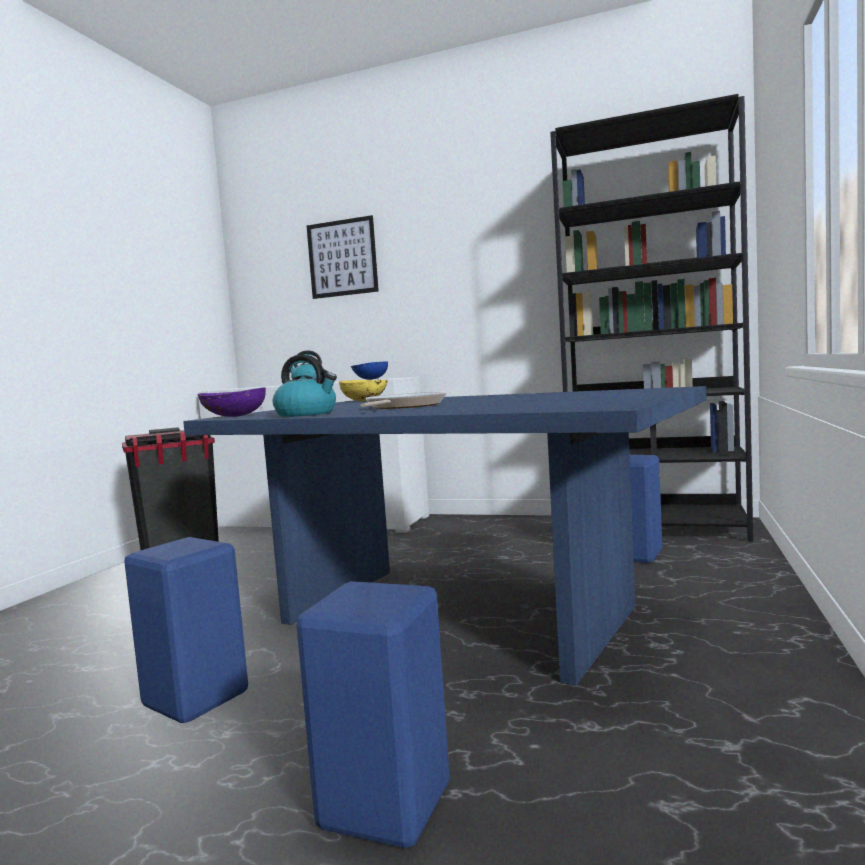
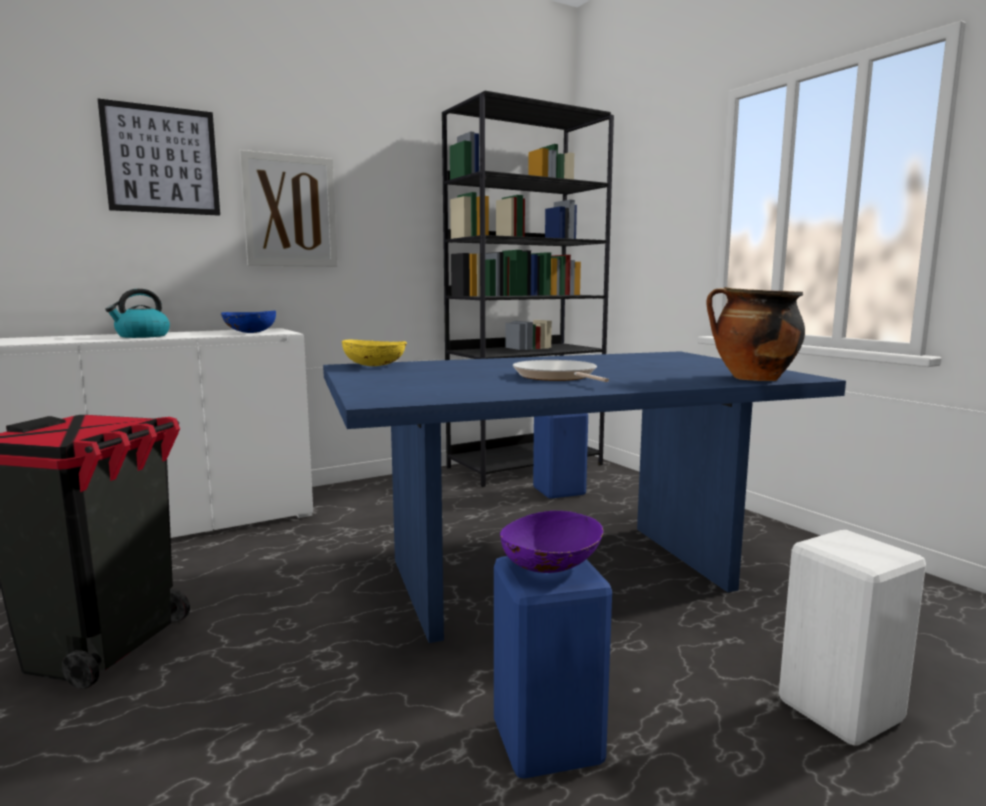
camera: 50 degrees left, 5 degrees up
(233, 416) = (396, 398): purple bowl -> purple bowl (551, 568)
(307, 414) = (512, 391): kettle -> none
(381, 807) = (841, 713): blue stool -> white stool
(428, 279) = (290, 211): none -> picture
(538, 408) = (752, 379): none -> cooking pot

